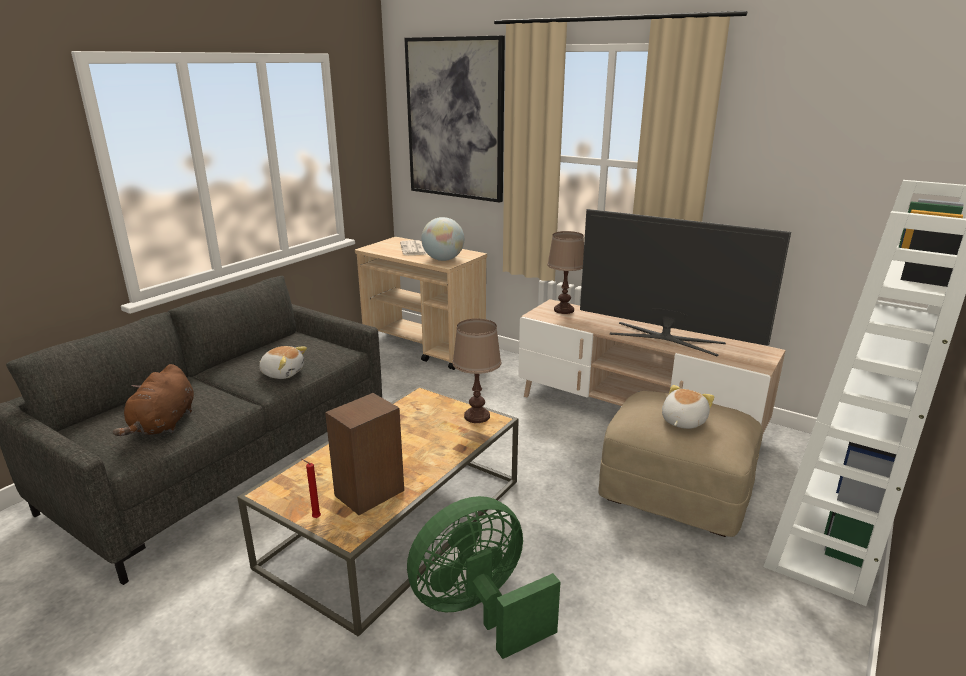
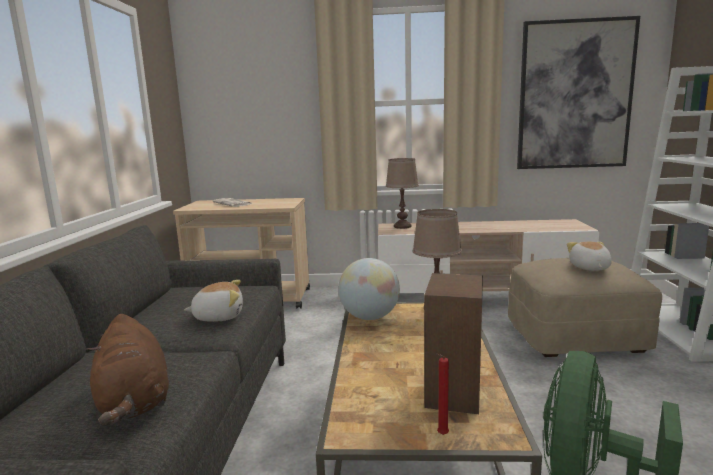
camera: 30 degrees left, 10 degrees down
(443, 259) = (275, 204): globe -> globe (370, 317)
(455, 119) = (258, 81): picture -> picture (574, 95)
(666, 338) = (501, 226): television -> none

